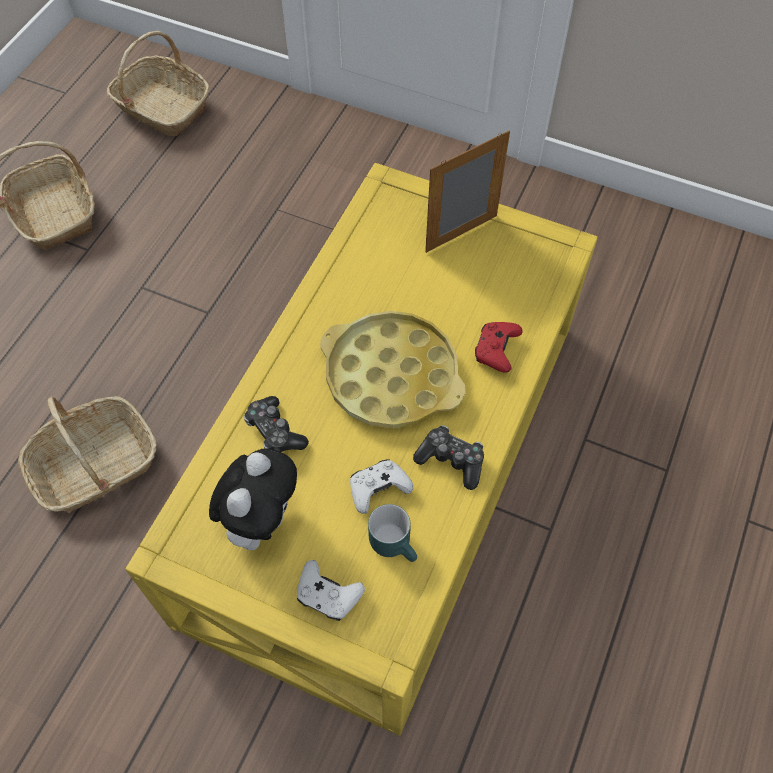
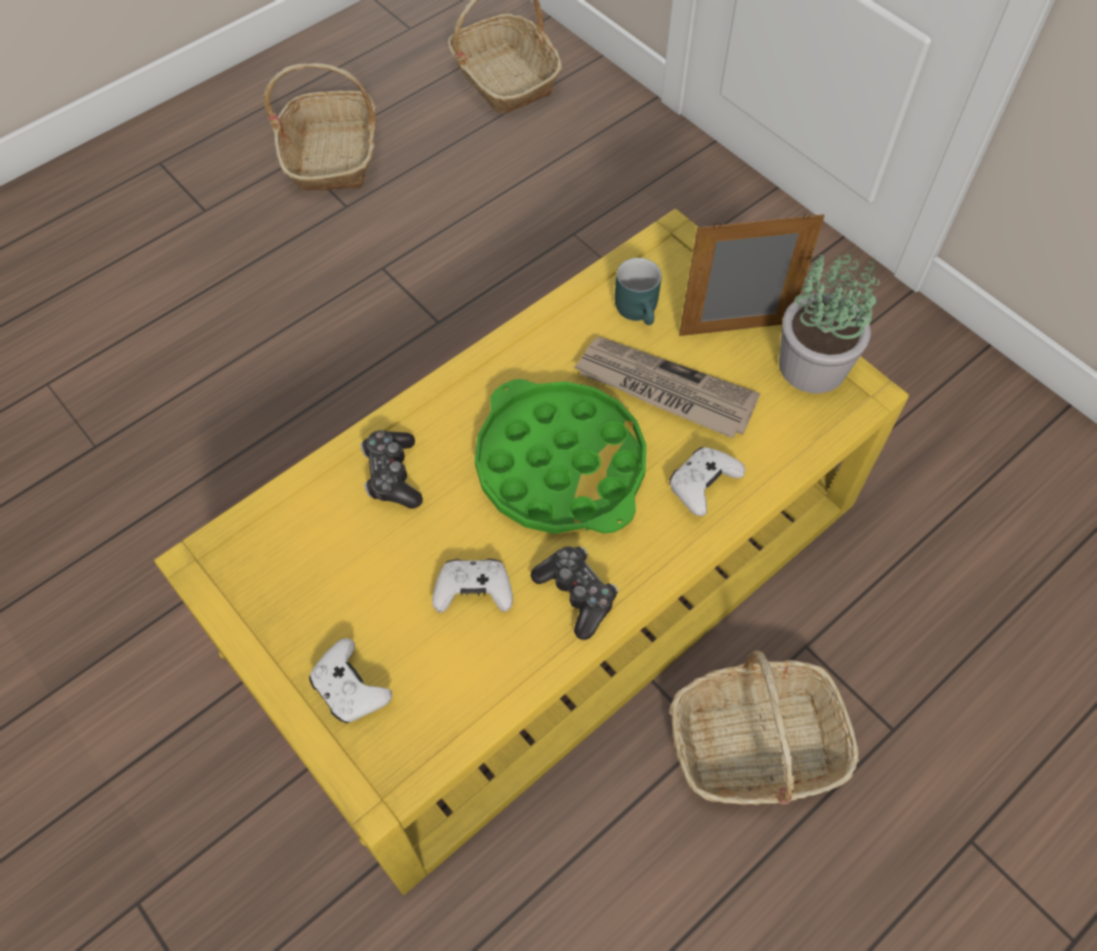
camera: 25 degrees right, 0 degrees up
(95, 466) = (235, 444): basket -> basket (756, 744)
(261, 520) = (324, 569): plush toy -> none
(391, 376) = (560, 465): yellow tray -> green tray
(395, 543) = (459, 663): turquoise mug -> turquoise mug (641, 311)
(435, 295) = (664, 390): none -> newspaper
(496, 350) = (702, 485): red game controller -> white game controller
(527, 240) = (814, 366): none -> potted plant

